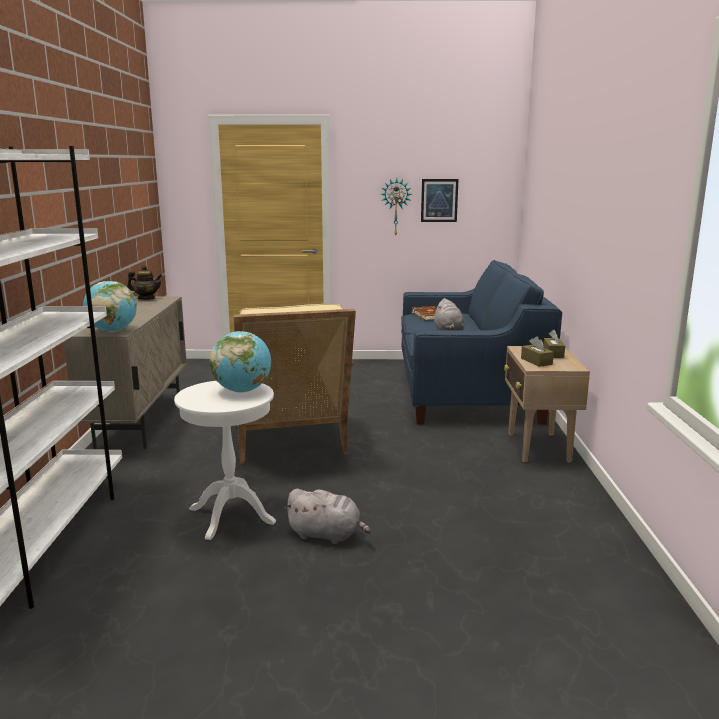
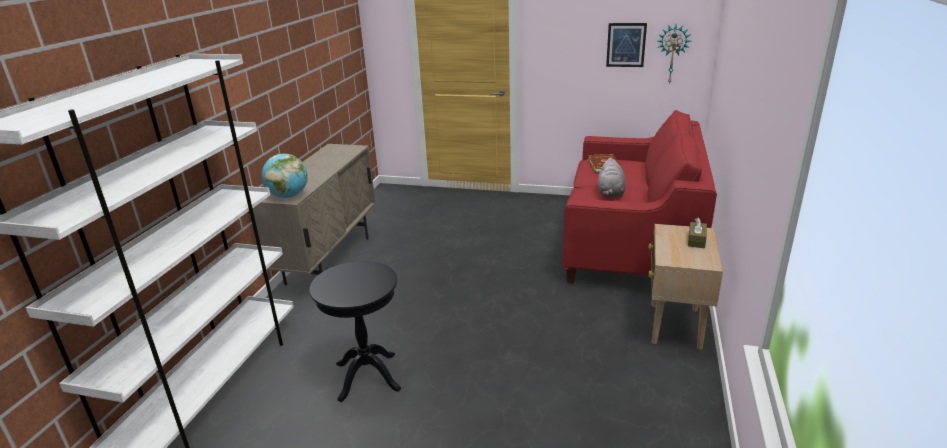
camera: 15 degrees right, 10 degrees up
(146, 299) = (337, 148): teapot -> none
(231, 515) = (367, 376): white side table -> black side table
(242, 391) = (370, 279): globe -> none
(289, 441) = (444, 293): beige armchair -> none
(327, 535) = (438, 410): grey plush toy -> none
(396, 207) = (581, 51): wall clock -> wall clock (672, 54)
(466, 391) = (631, 243): blue sofa -> red sofa
(536, 361) = (673, 251): brown tissue box -> none

